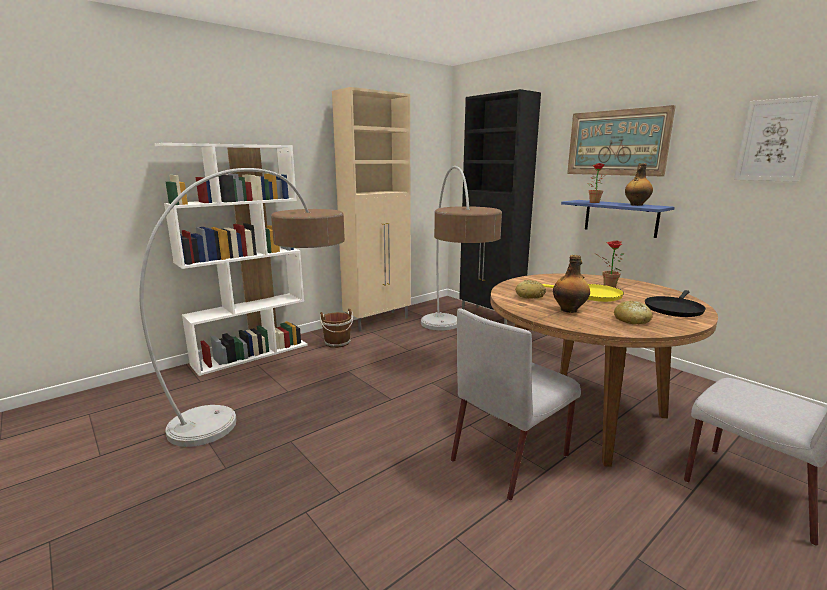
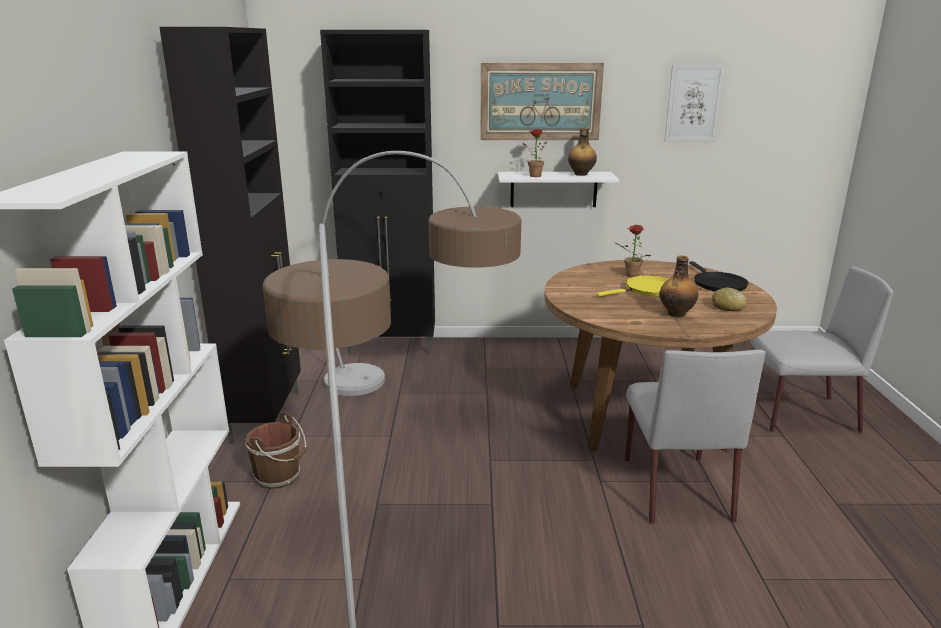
camera: 50 degrees left, 5 degrees up
(378, 321) = (267, 415): beige cabinet -> black cabinet
(530, 296) = (616, 310): bread -> none
(620, 218) = (553, 189): blue shelf -> white shelf

